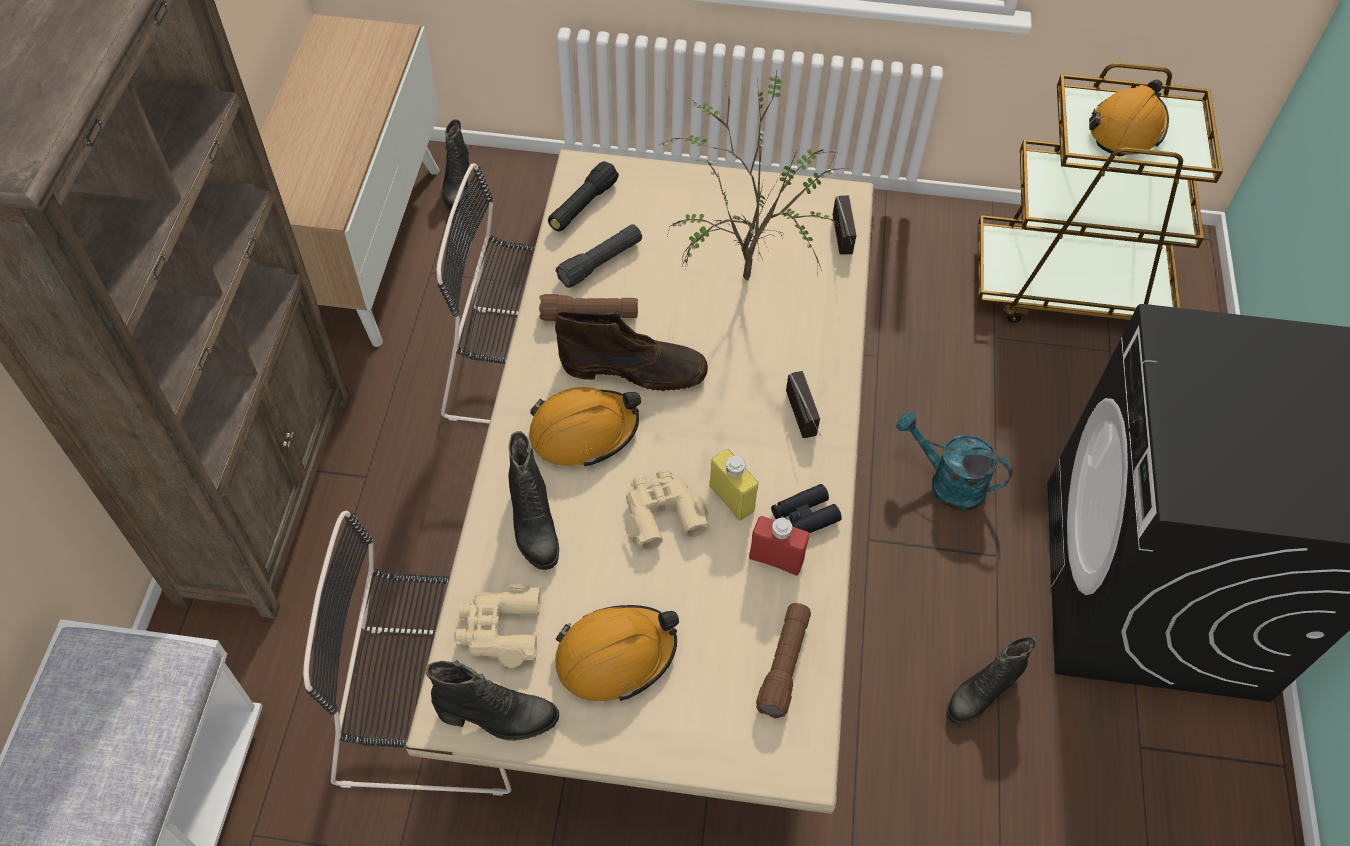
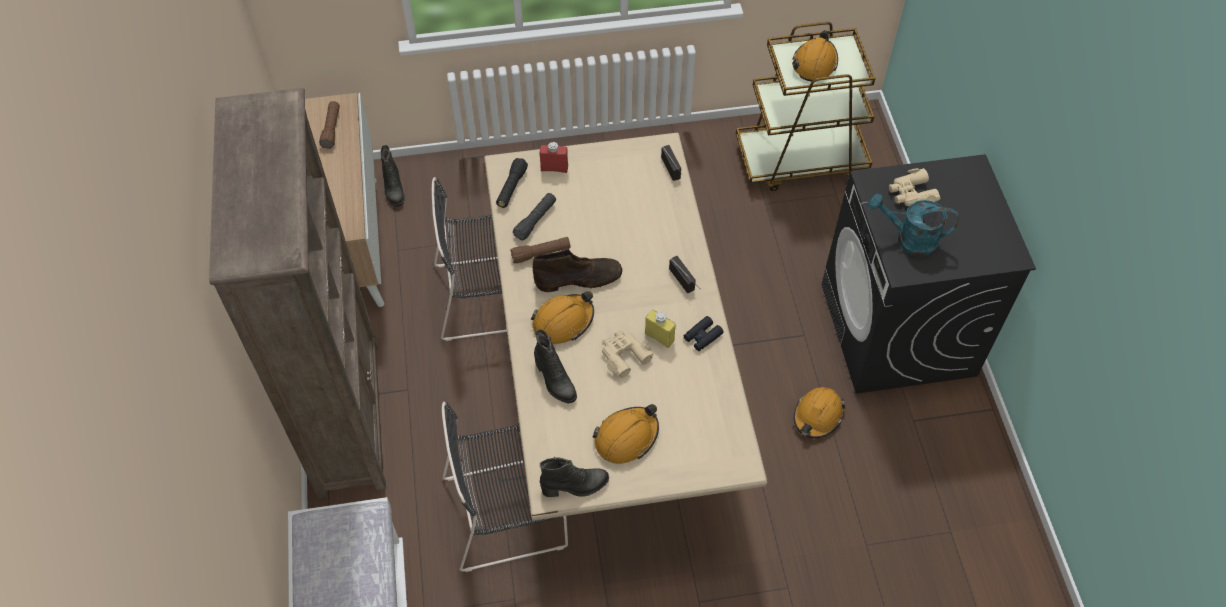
camera: 15 degrees left, 0 degrees up
(500, 630) = (558, 441): beige binoculars -> beige binoculars (911, 193)
(742, 273) = (621, 206): potted plant -> none
(776, 559) = (695, 363): red bottle -> red bottle (554, 168)
(784, 665) = (717, 417): brown flashlight -> brown flashlight (331, 129)
(947, 482) = (763, 299): turquoise watering can -> turquoise watering can (909, 239)
(980, 693) = (817, 416): black boot -> orange hard hat

